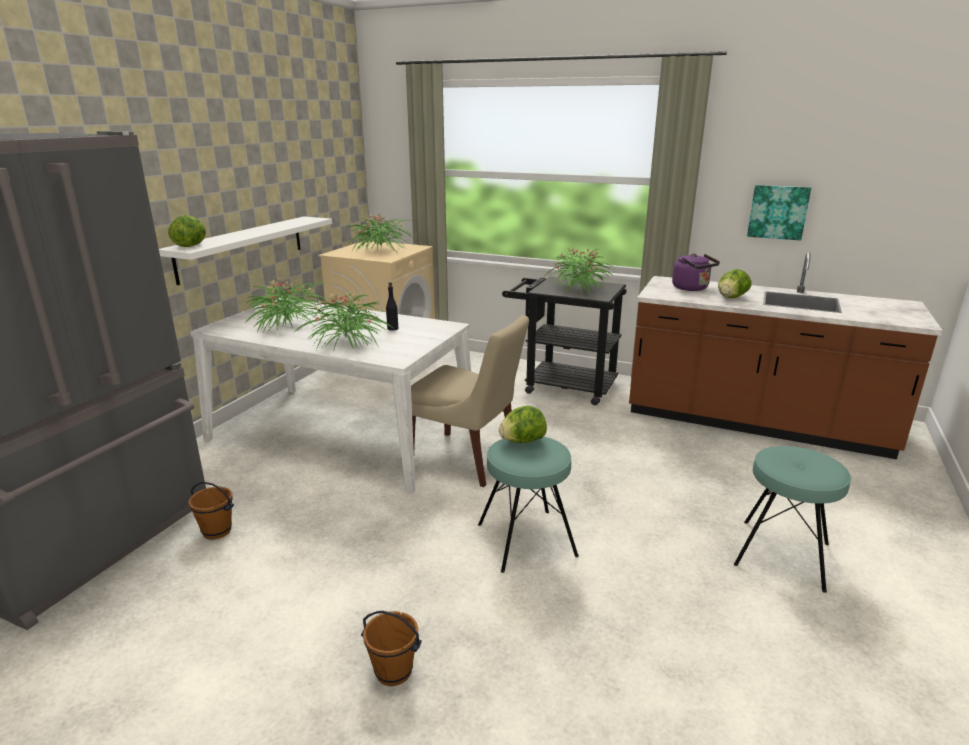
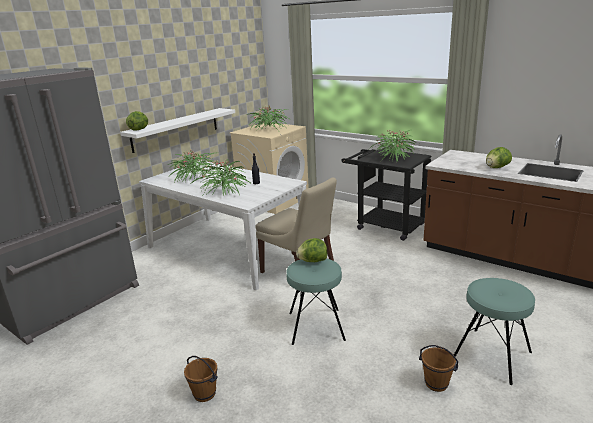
camera: 15 degrees right, 0 degrees up
(216, 531) = (137, 302): brown bucket -> brown bucket (436, 384)
(692, 288) = (471, 160): purple kettle -> none
(778, 212) = (543, 103): picture -> none

